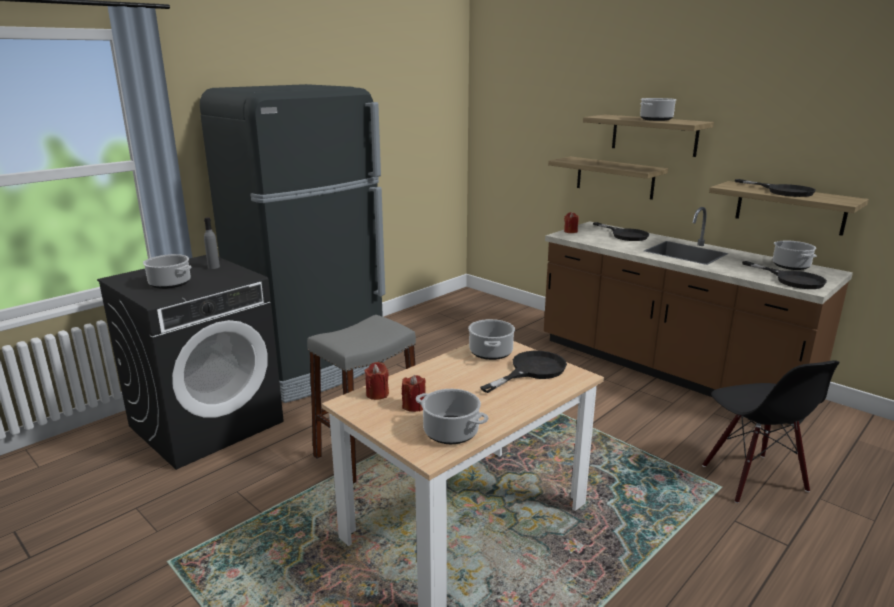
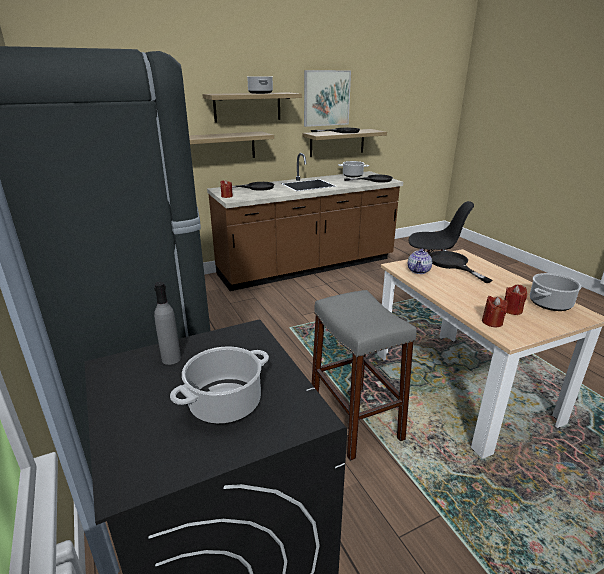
camera: 70 degrees left, 5 degrees up
(491, 352) = (419, 270): cooking pot -> teapot
(779, 136) = (326, 98): none -> picture

